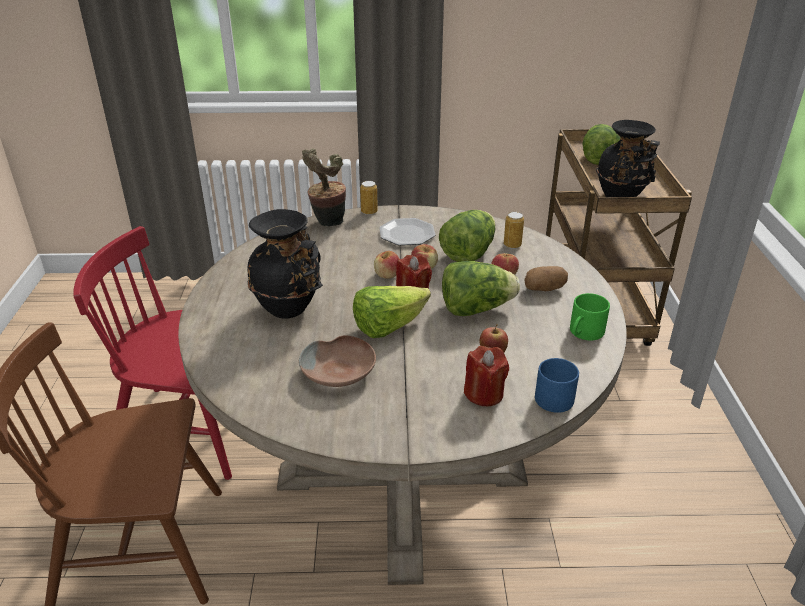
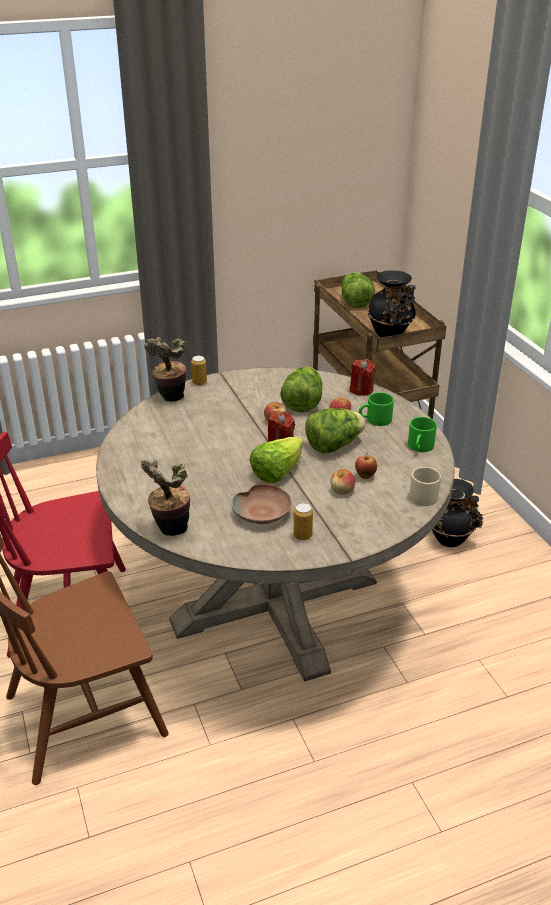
camera: 20 degrees left, 0 degrees up
(221, 368) = (170, 530): none -> potted plant
(290, 307) = (190, 473): black vase -> black vase (450, 538)
(387, 275) = (250, 433): apple -> apple (342, 491)
(407, 234) = (243, 396): plate -> none
(484, 394) = (375, 504): red candle -> red candle (361, 390)
(512, 245) = (332, 390): can -> can (302, 535)
(544, 289) = (375, 420): potato -> green mug
(555, 395) = (422, 494): blue mug -> beige mug

